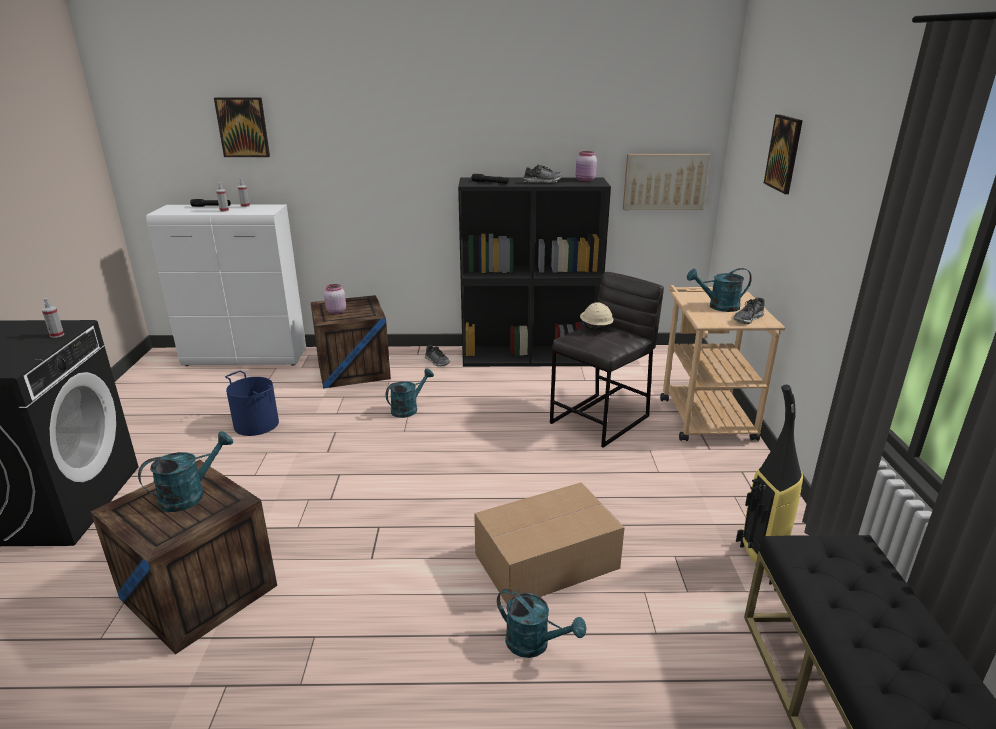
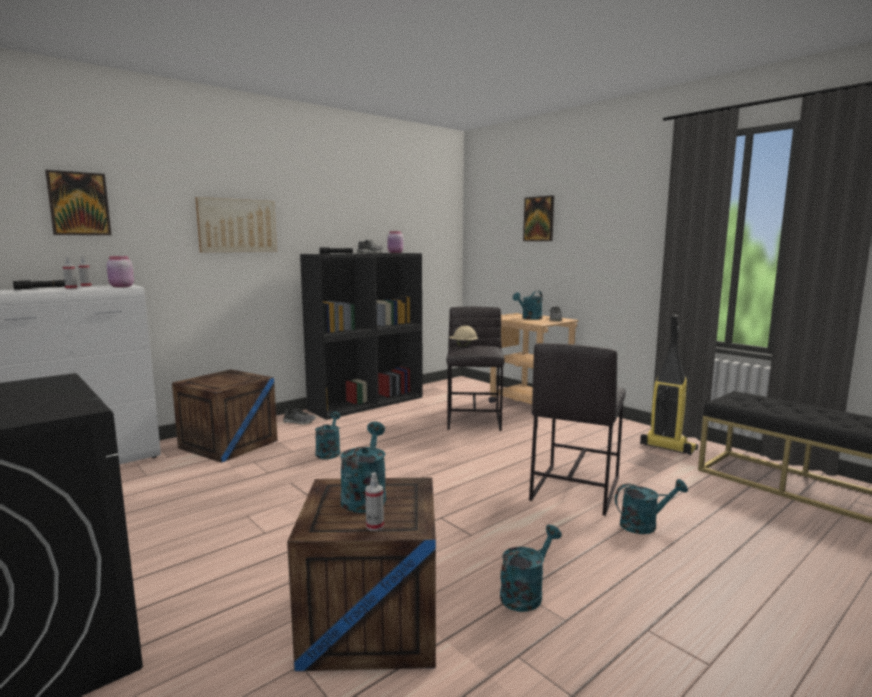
camera: 40 degrees left, 15 degrees down
(57, 335) = (58, 385): spray bottle -> spray bottle (375, 526)
(256, 424) = (195, 503): blue bucket -> none
(316, 640) = (526, 593): none -> turquoise watering can
(335, 312) = (216, 382): pink jar -> pink jar (121, 286)
(544, 561) = (574, 489): cardboard box -> grey stool
(665, 181) = (433, 256): picture -> picture (237, 225)

